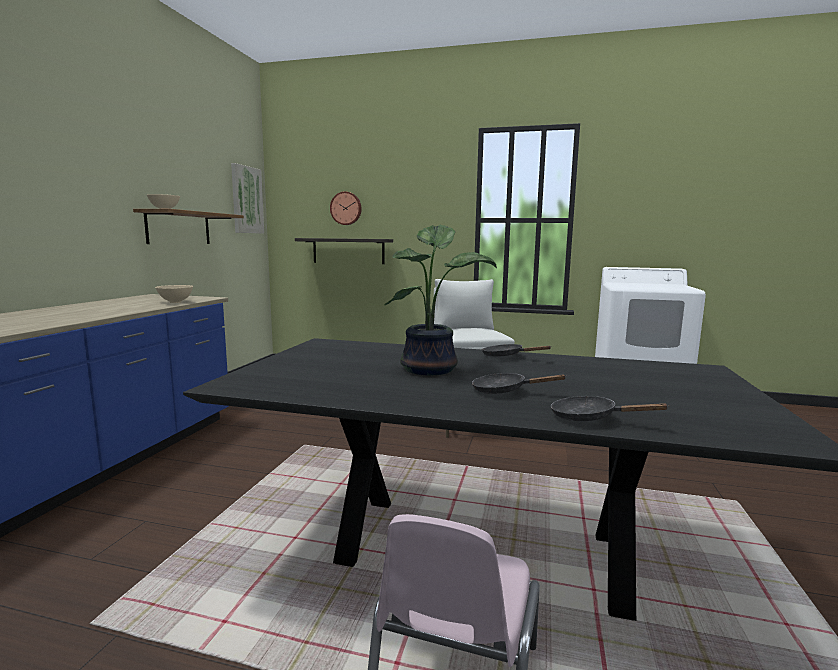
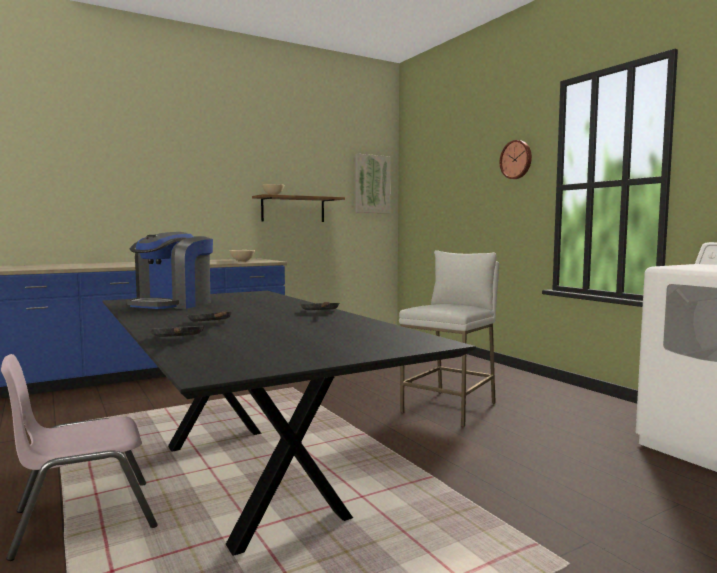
camera: 45 degrees right, 5 degrees down
(326, 377) = (173, 304): none -> coffee machine
(346, 208) = (449, 185): wall clock -> wall clock (516, 160)
(348, 251) = (449, 227): shelf -> none
(432, 368) = (239, 309): potted plant -> none

